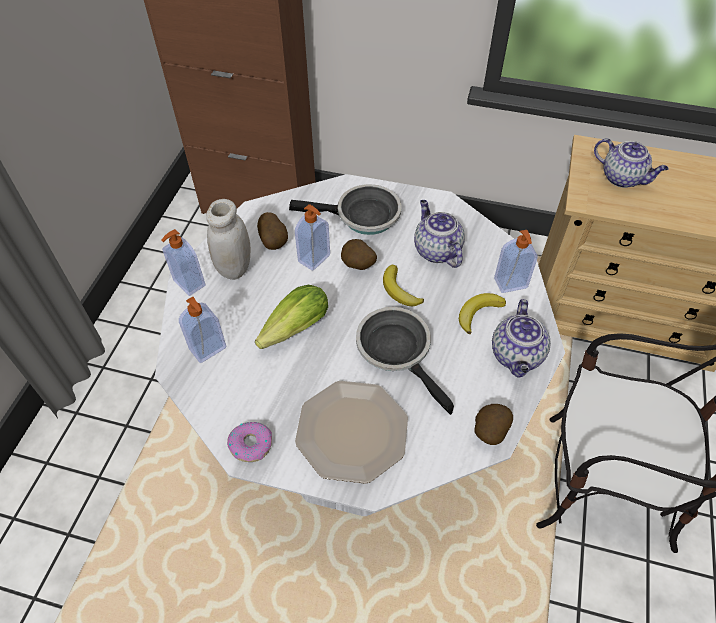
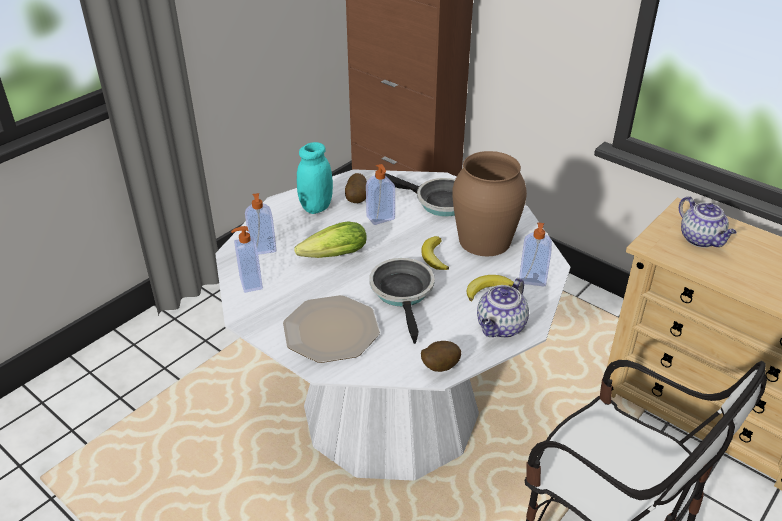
camera: 25 degrees right, 15 degrees down
(188, 284) = (276, 207): soap dispenser -> soap dispenser (250, 283)
(235, 268) = (316, 207): white jar -> turquoise jar
(251, 444) = (252, 313): donut -> none
(358, 266) = (411, 232): potato -> none
(436, 250) = (484, 240): teapot -> brown vase

